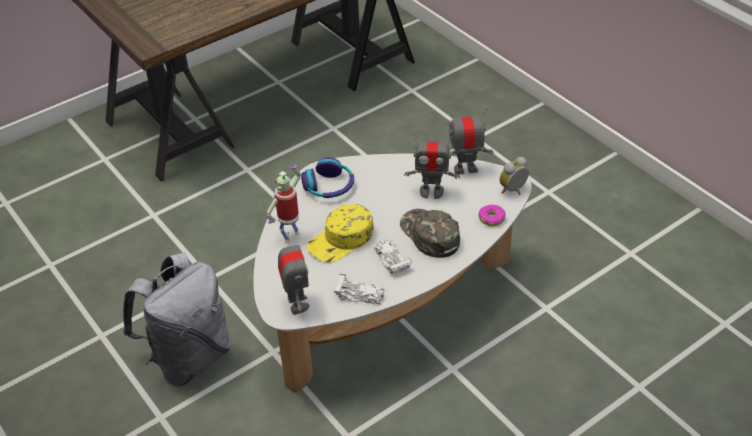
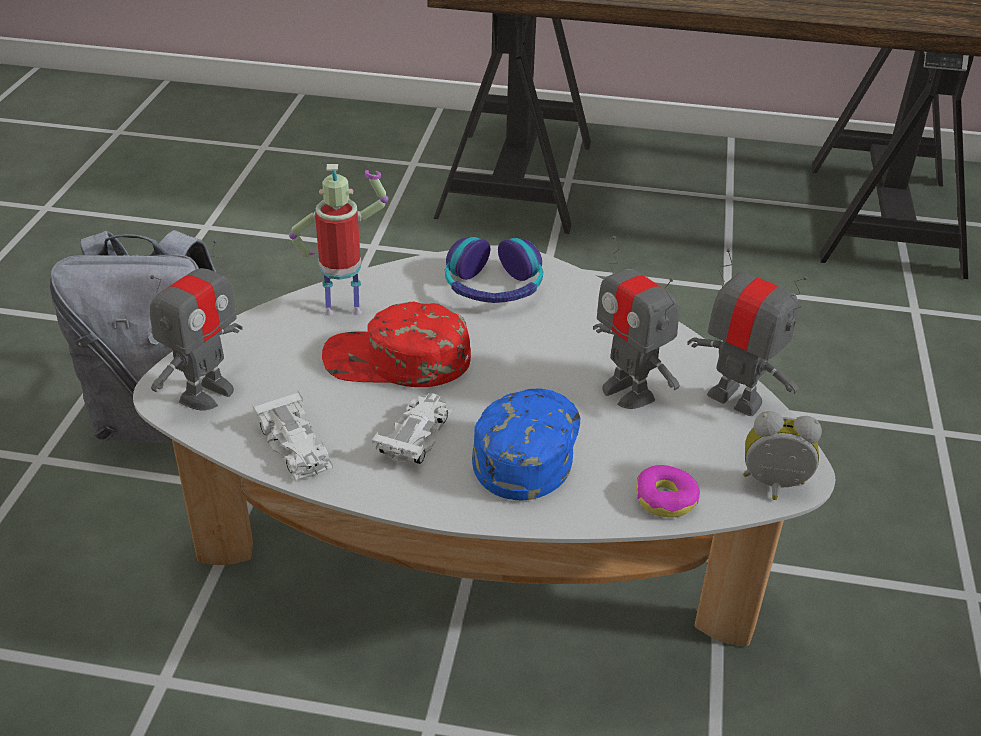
camera: 45 degrees right, 5 degrees down
(341, 240) = (396, 360): yellow cap -> red cap
(429, 235) = (526, 446): green cap -> blue cap

